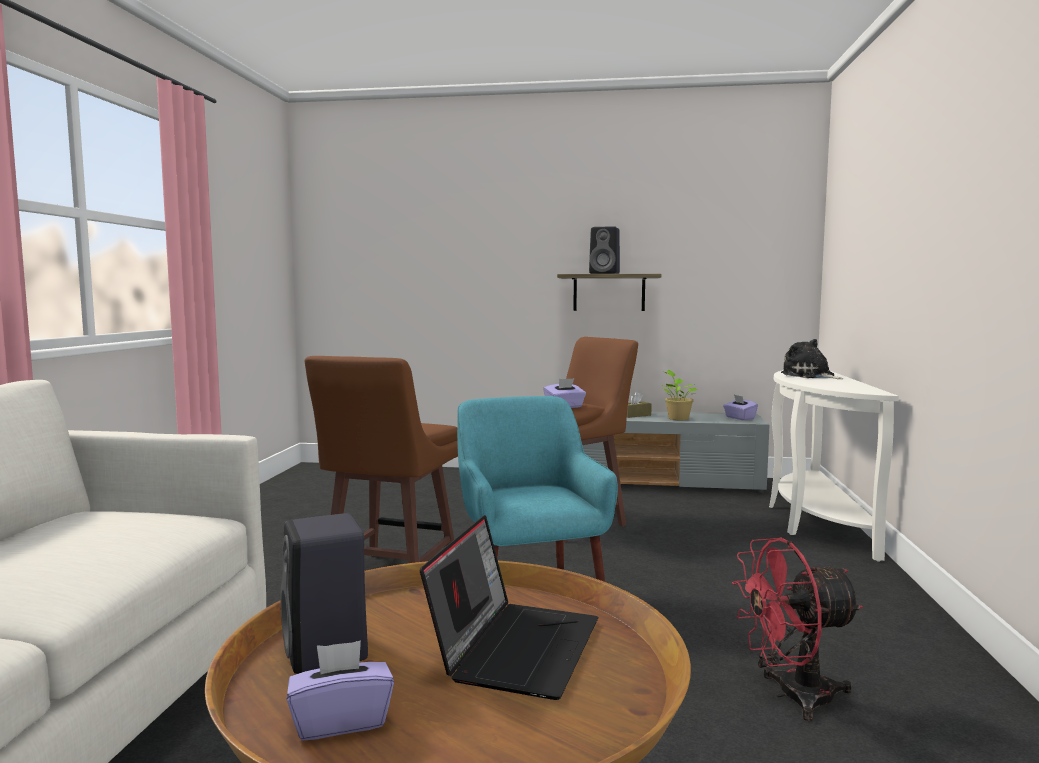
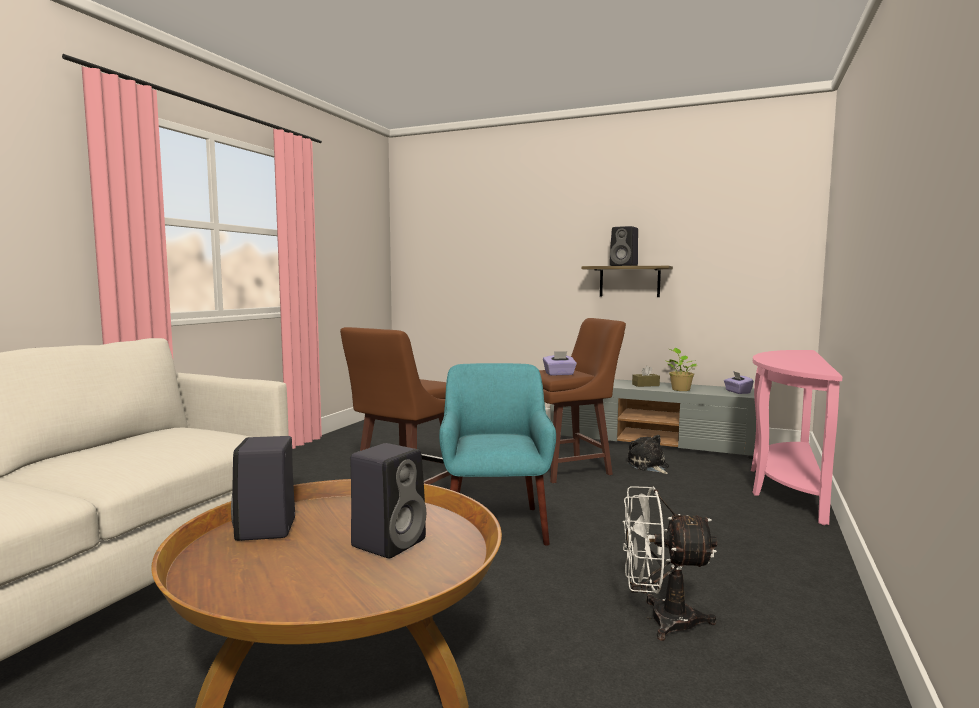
camera: 15 degrees right, 0 degrees up
(341, 721) = (238, 571): purple tissue box -> none
(515, 647) = (390, 542): laptop -> black speaker
(792, 696) = (660, 620): red fan -> white fan
(810, 376) = (787, 356): plush toy -> plush toy (648, 466)
(814, 521) = (785, 486): white console table -> pink console table

